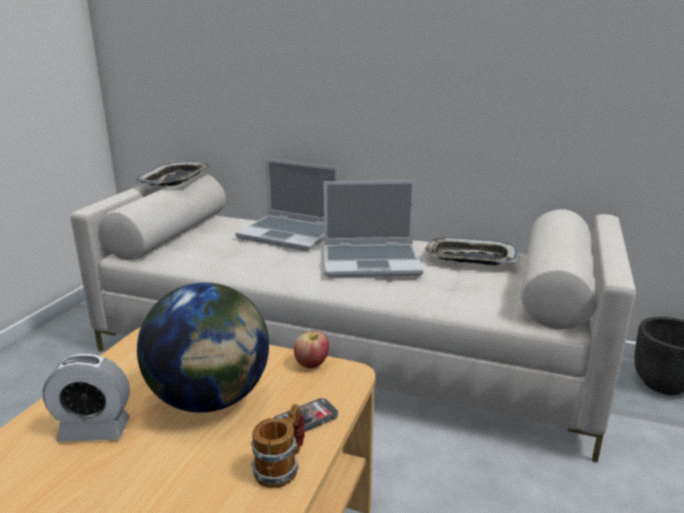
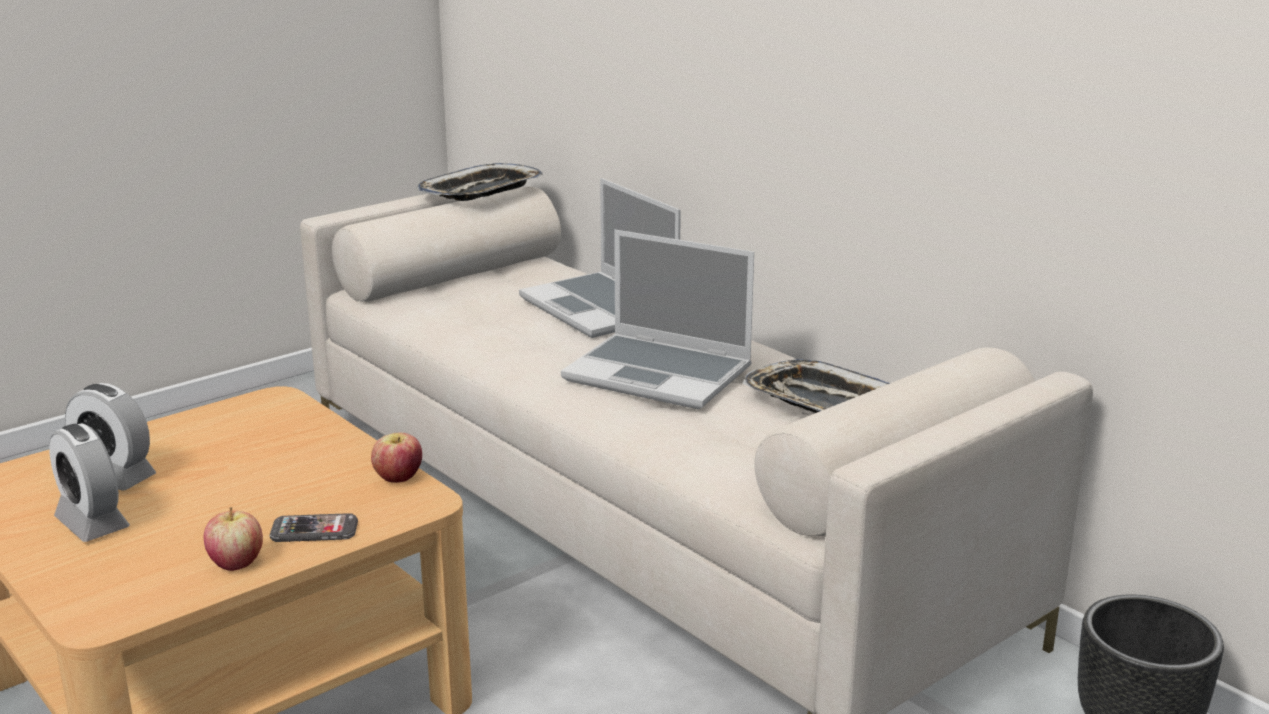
camera: 30 degrees right, 0 degrees up
(120, 477) = (92, 523): none -> alarm clock
(210, 399) = (249, 482): globe -> none
(282, 466) = (236, 563): mug -> apple

